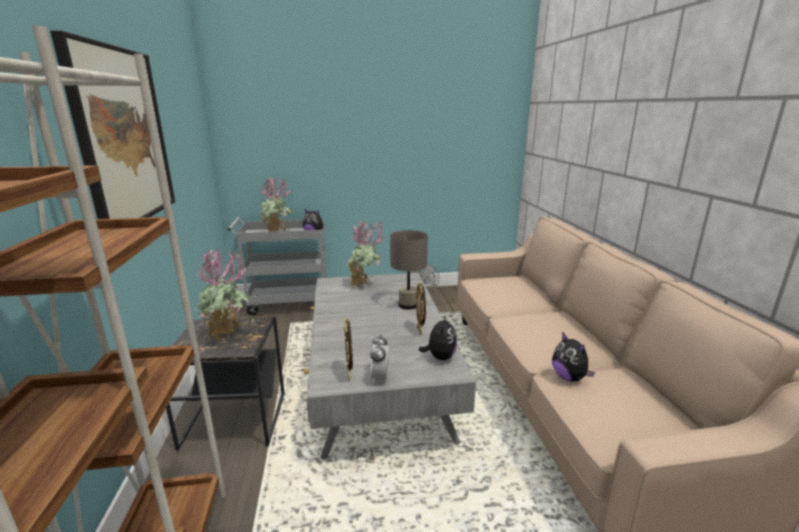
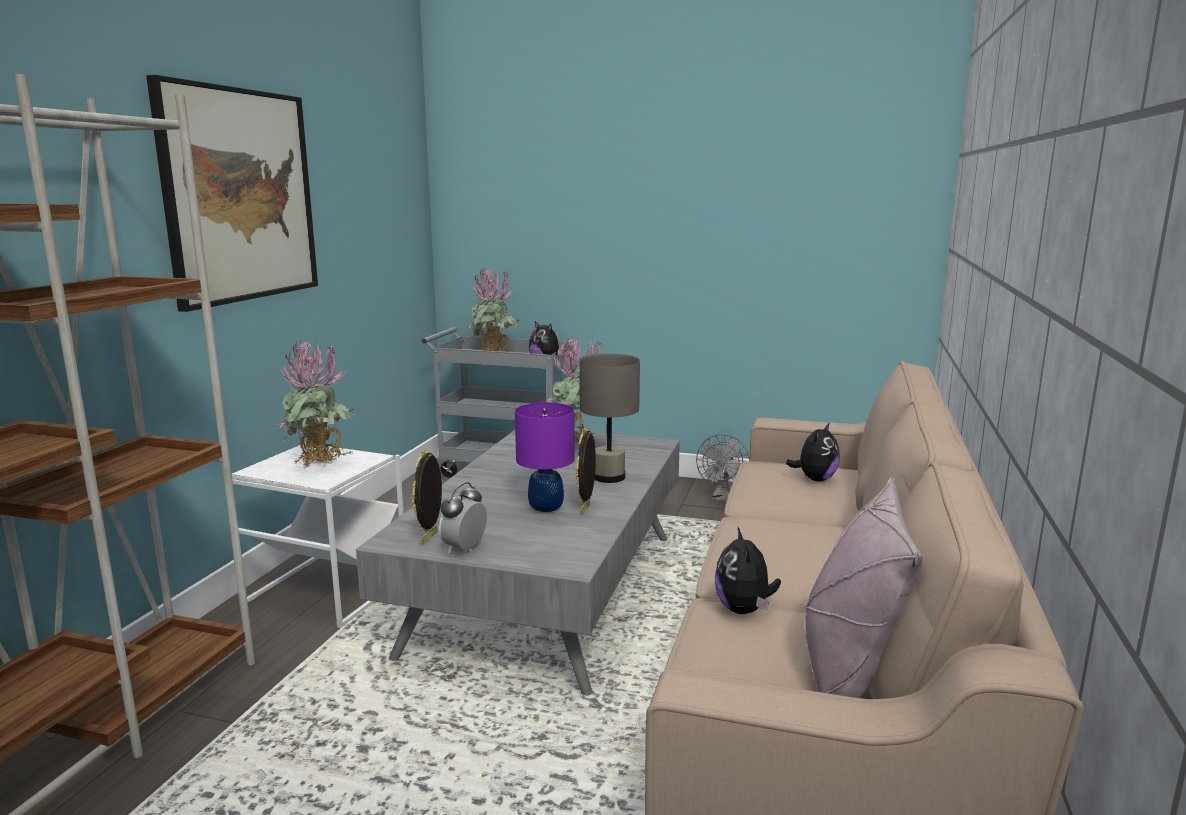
camera: 25 degrees right, 5 degrees down
(234, 419) = (326, 590): black side table -> white side table
(396, 335) = (544, 508): none -> purple table lamp
(440, 357) = (573, 544): plush toy -> plush toy (815, 479)
(657, 403) = (847, 671): none -> purple pillow

